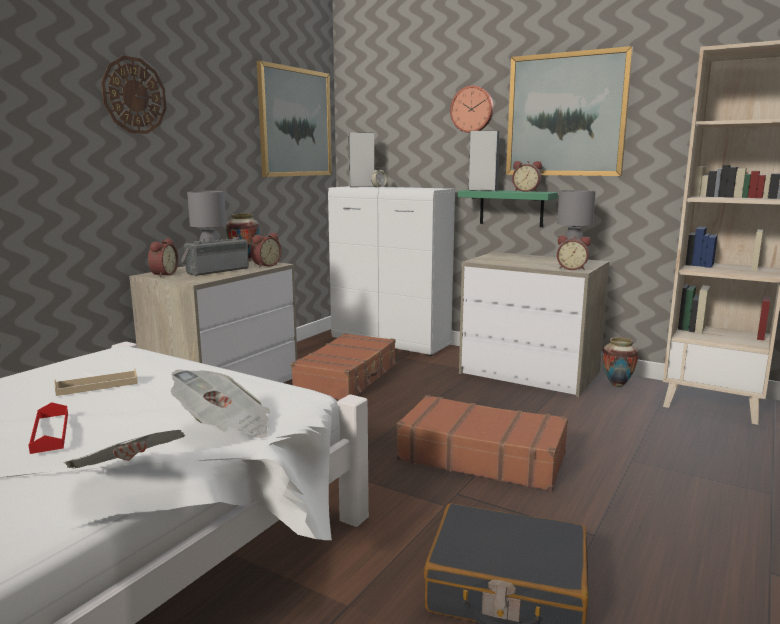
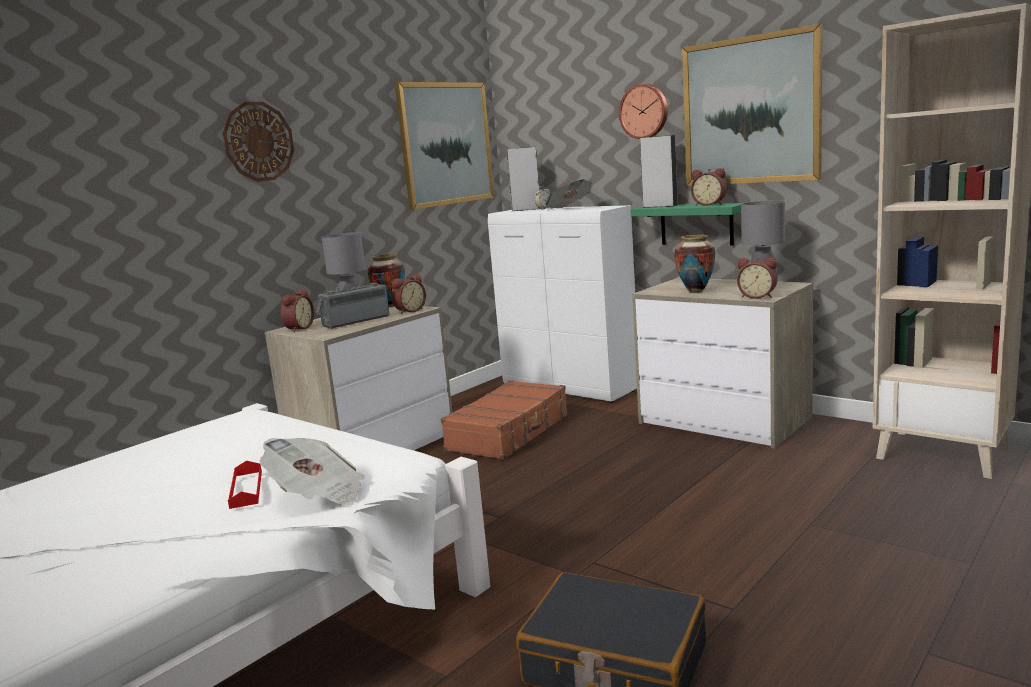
camera: 10 degrees right, 0 degrees up
(50, 432) = (158, 502): red tray -> red tray (246, 489)
(97, 386) = (213, 453): beige tray -> none
(129, 478) = (214, 546): newspaper -> newspaper (569, 209)
(481, 457) = (634, 521): brown suitcase -> none
(617, 385) = (828, 432): vase -> vase (695, 291)

